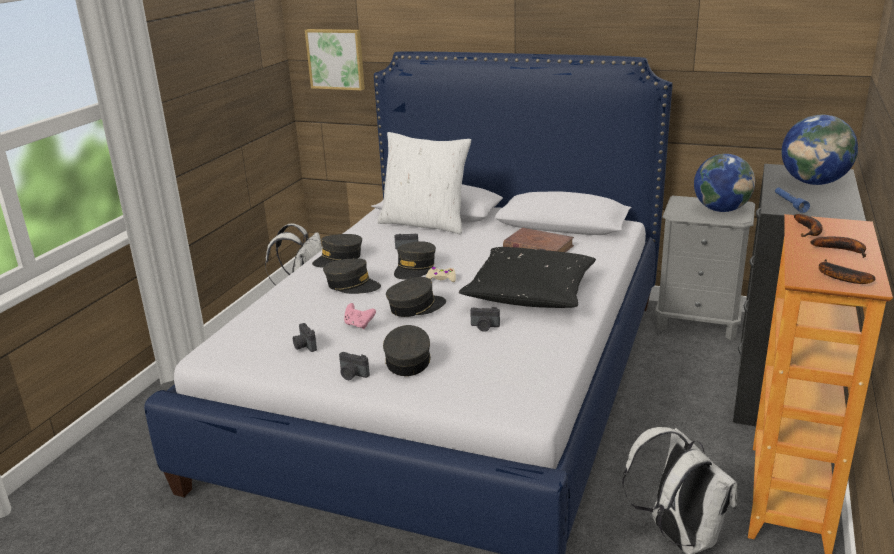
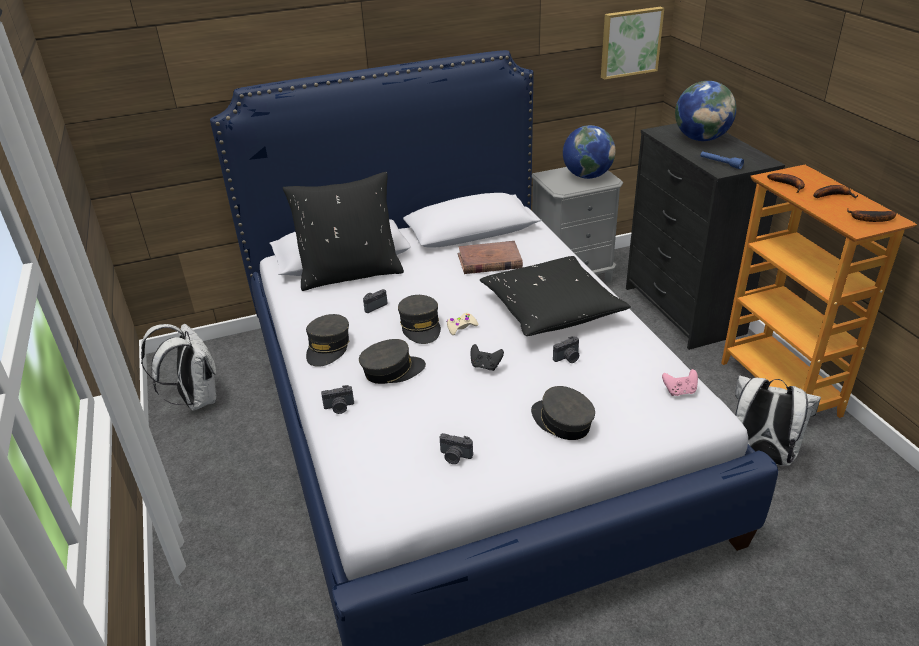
camera: 40 degrees left, 10 degrees up
(336, 59) = (142, 111): picture -> picture (630, 42)
(352, 375) = (541, 461): camera -> camera (339, 407)
(359, 325) = (468, 409): pink game controller -> pink game controller (679, 391)
(416, 307) = (485, 366): grey cap -> black game controller
(425, 223) = (350, 273): white pillow -> black pillow

